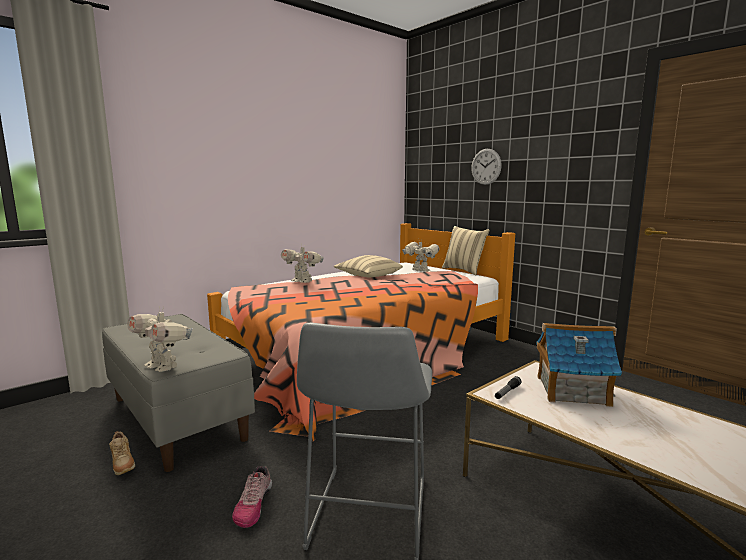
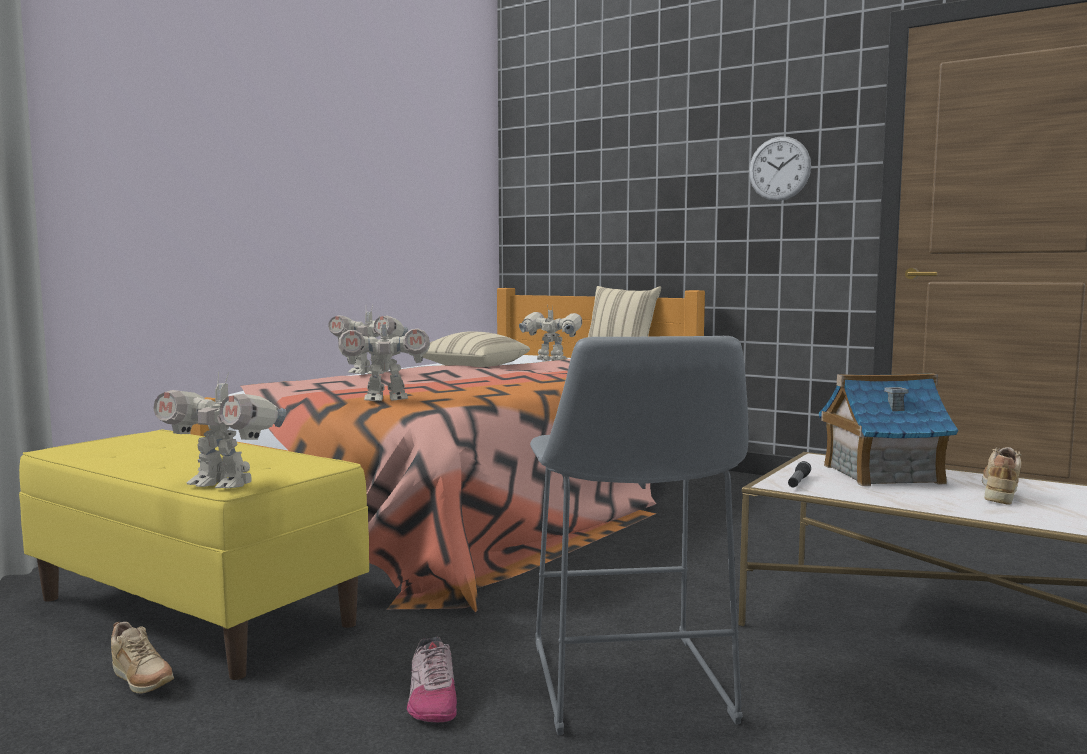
camera: 15 degrees left, 5 degrees down
(178, 418) = (196, 611): grey bench -> yellow bench
(287, 307) = (385, 400): none -> toy robot
(486, 166) = (648, 187): wall clock -> wall clock (779, 168)
(647, 423) = (1000, 494): none -> beige shoe

